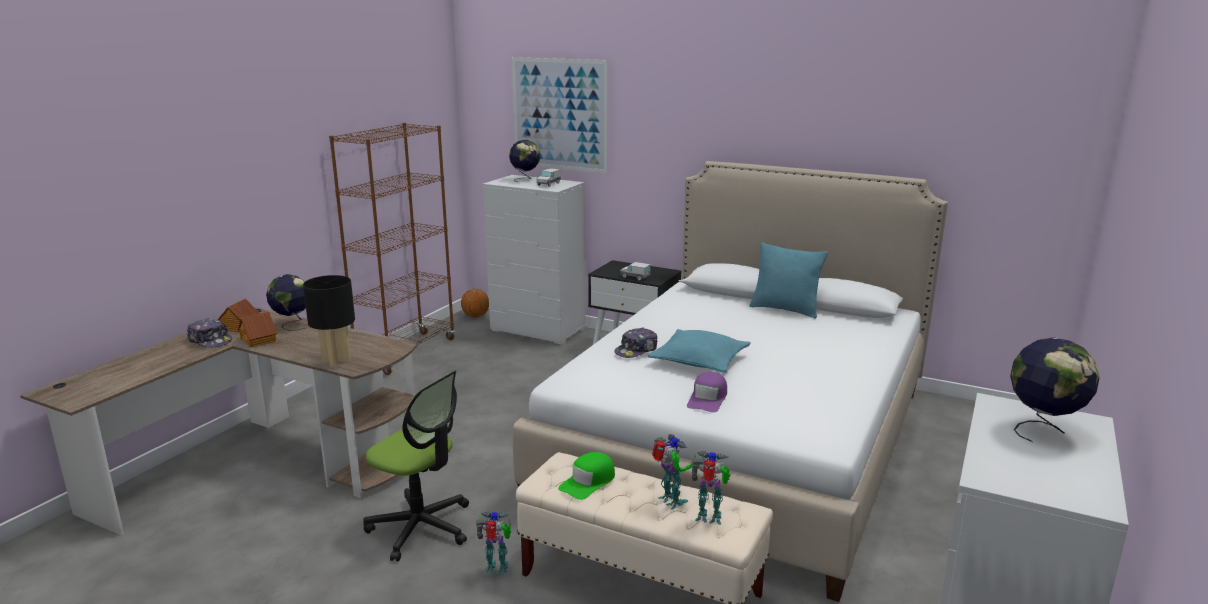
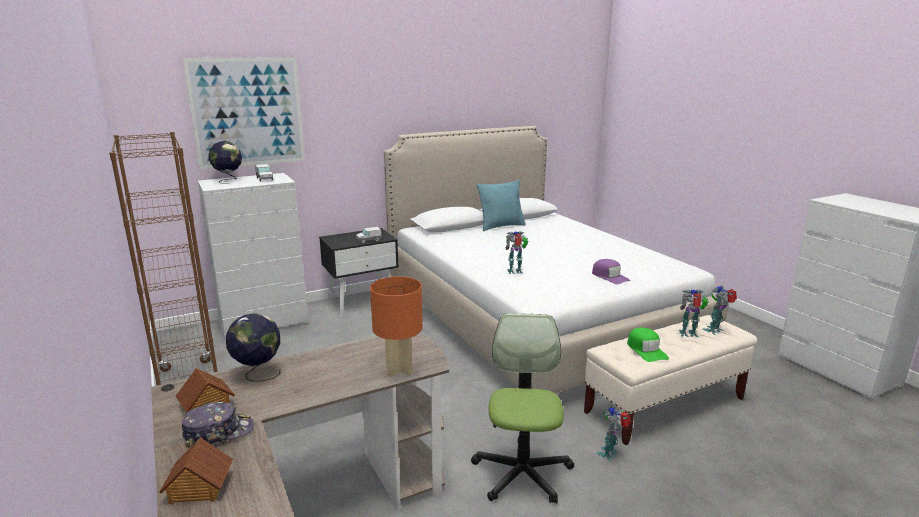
camera: 55 degrees left, 0 degrees up
(258, 340) = (270, 401): toy house -> toy house (198, 488)
(335, 361) = (399, 370): black table lamp -> orange table lamp
(421, 527) = (522, 473): office chair -> office chair turned 60 degrees counterclockwise
(476, 316) = (181, 337): basketball -> none
(636, 350) = (515, 272): cap -> toy robot
(699, 361) = (552, 263): turquoise pillow -> none
(1043, 430) = (858, 202): globe -> none

